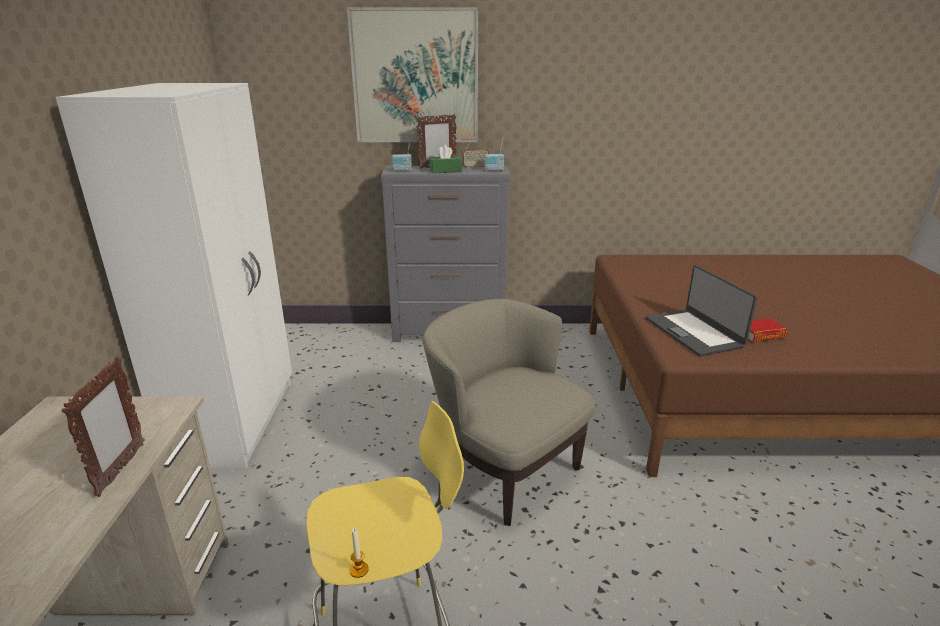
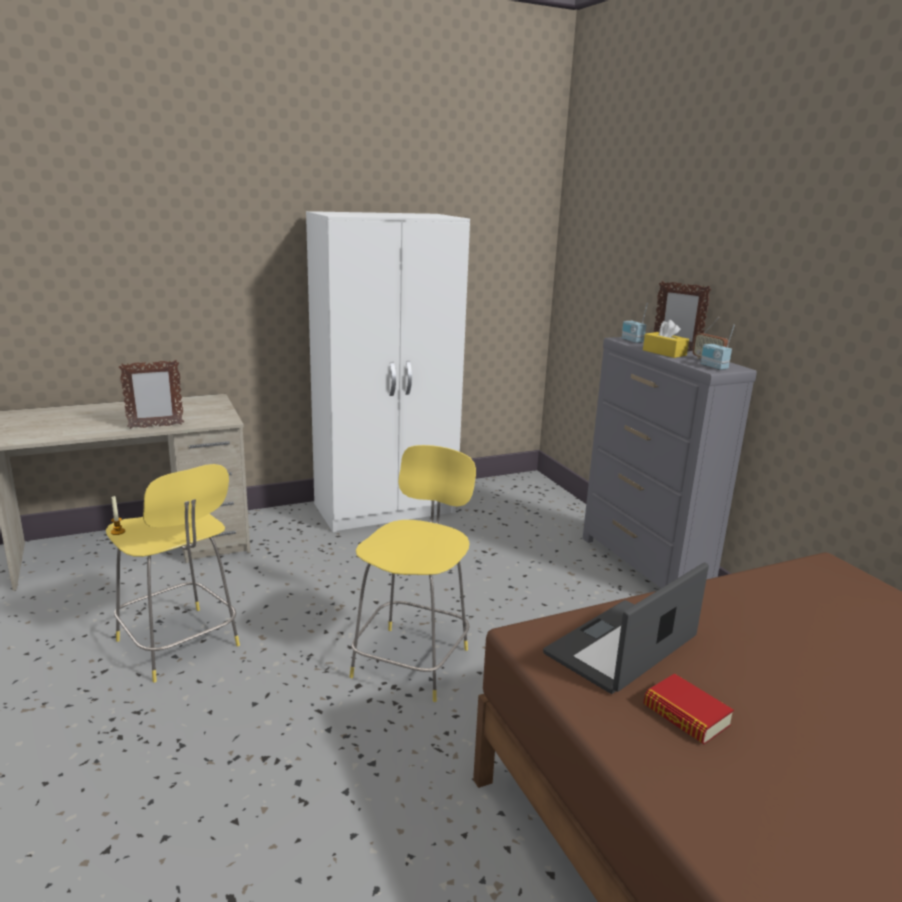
camera: 65 degrees right, 5 degrees down
(415, 77) = (690, 235): picture -> none
(445, 171) = (664, 353): green tissue box -> yellow tissue box
(505, 470) = (412, 660): beige armchair -> yellow stool

